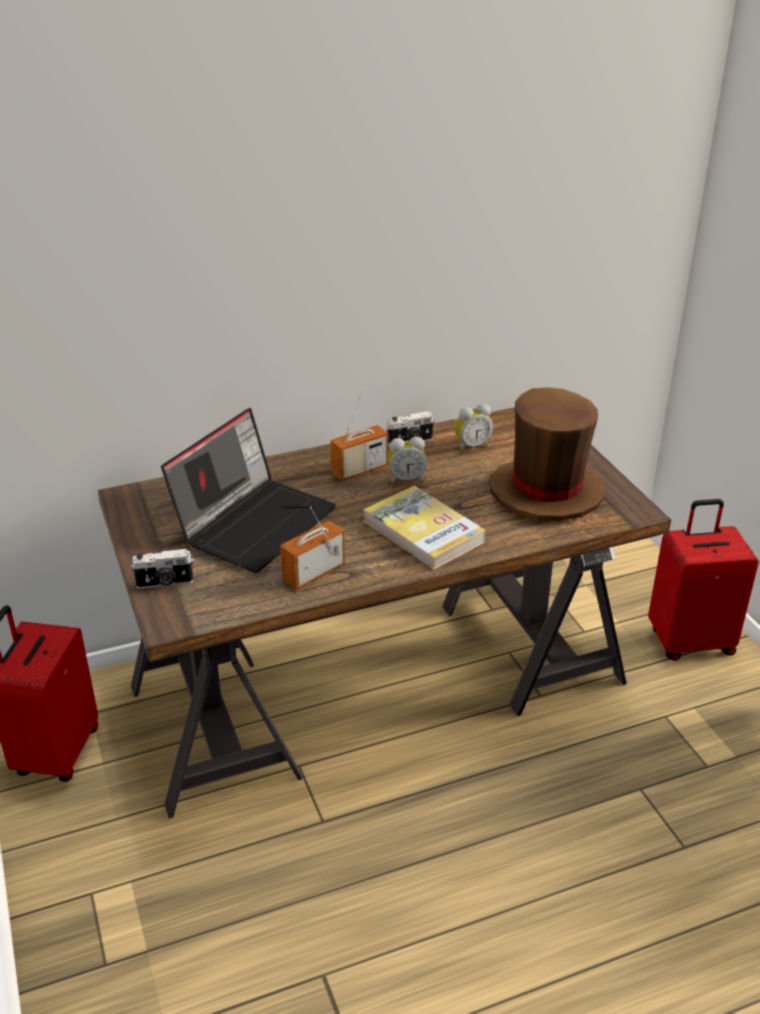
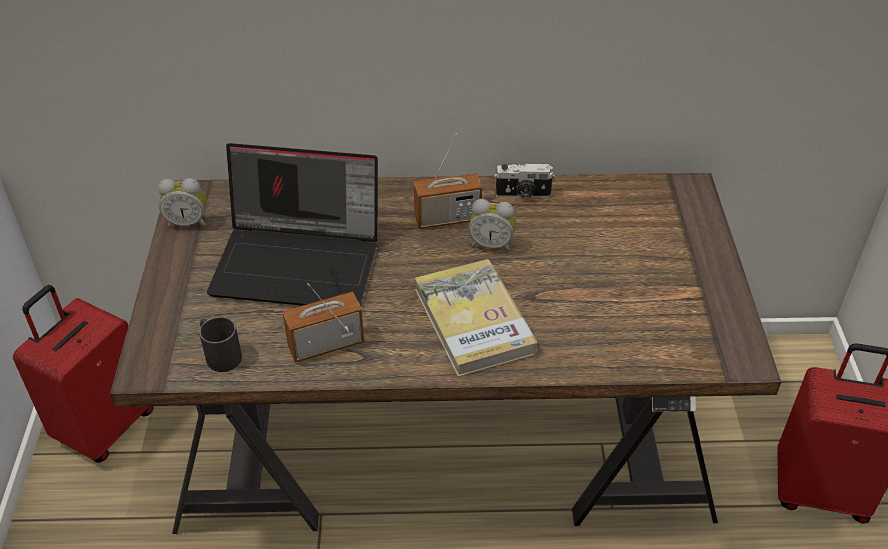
camera: 20 degrees right, 10 degrees up
(165, 583) = (169, 316): camera -> none
(227, 599) = (219, 354): none -> black mug
(255, 522) = (300, 261): laptop -> laptop turned 45 degrees clockwise
(471, 446) = (590, 216): alarm clock -> alarm clock (188, 222)
(545, 492) = (644, 302): brown hat -> none

